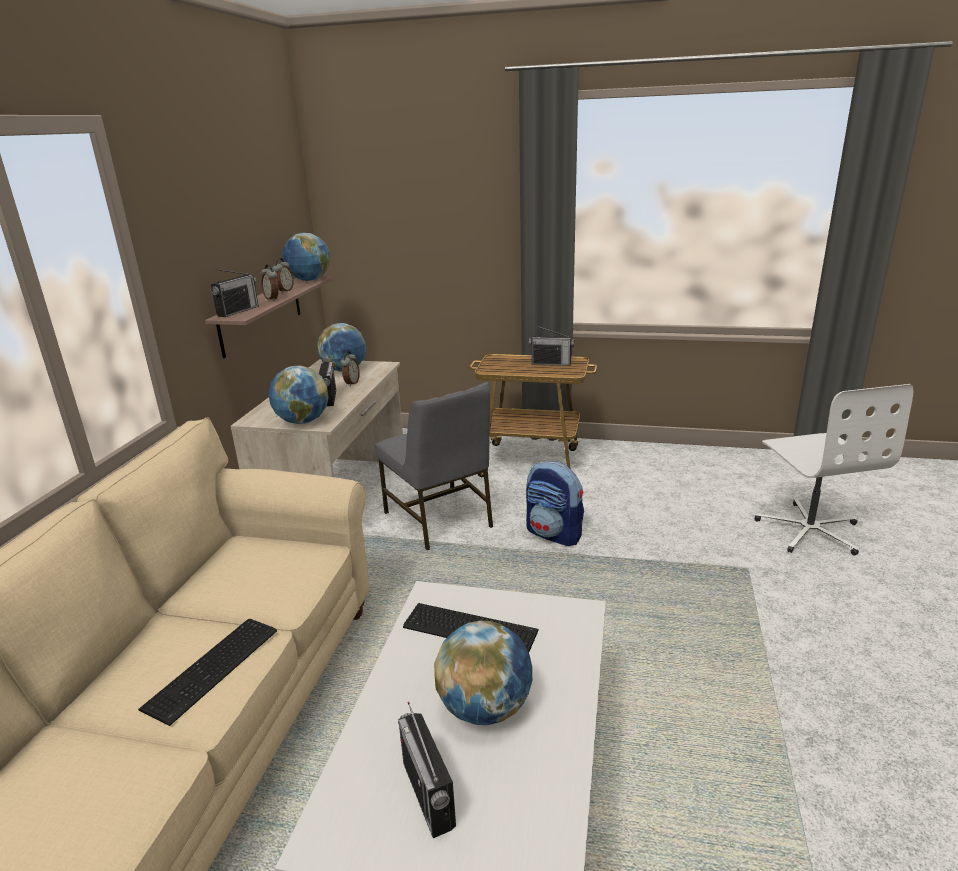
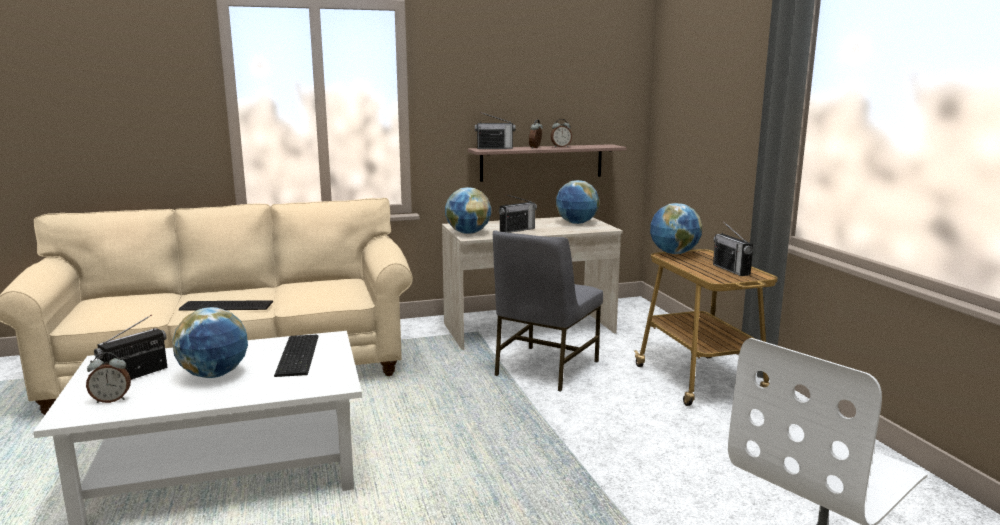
camera: 60 degrees right, 10 degrees down
(309, 280) = (601, 146): globe -> globe (674, 253)
(351, 383) = (553, 229): alarm clock -> alarm clock (111, 400)
(554, 534) = (582, 420): backpack -> none

